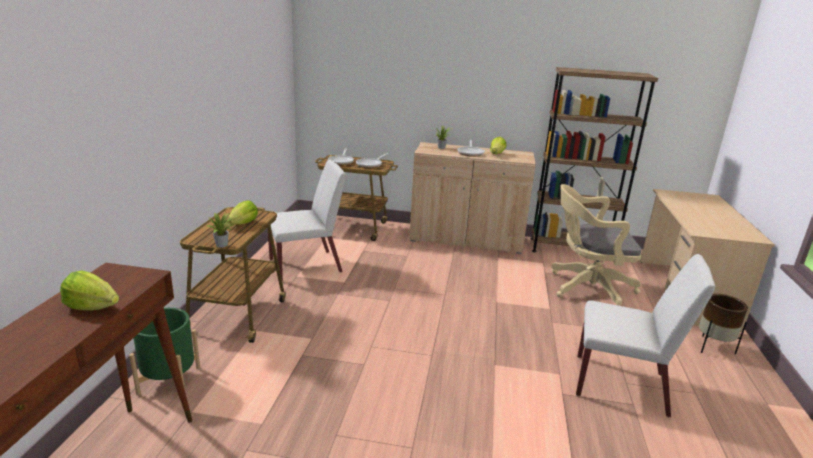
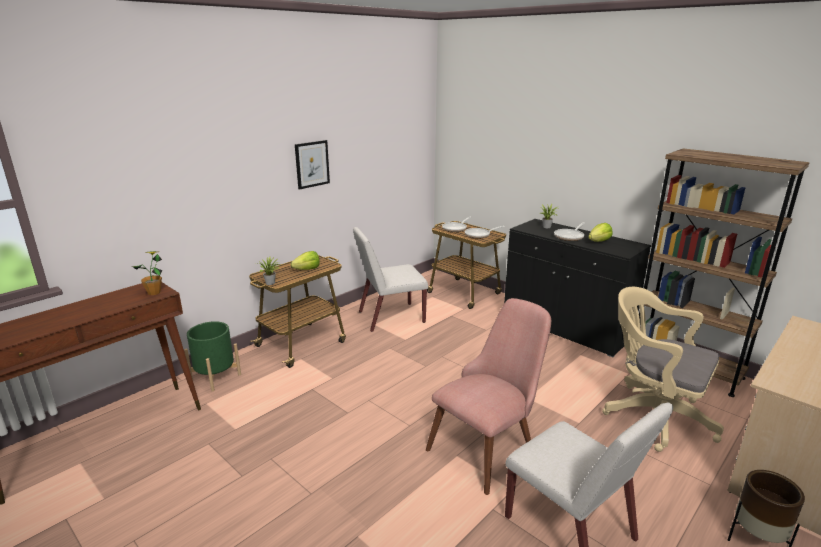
camera: 35 degrees right, 0 degrees up
(92, 307) = (109, 305): lettuce -> none
(133, 278) = (154, 293): none -> potted plant
(212, 98) = (312, 164): none -> picture
(306, 265) = (390, 317): white chair -> white chair turned 150 degrees clockwise
(466, 239) = (565, 328): beige cabinet -> black cabinet
(509, 348) = (489, 445): none -> pink chair

